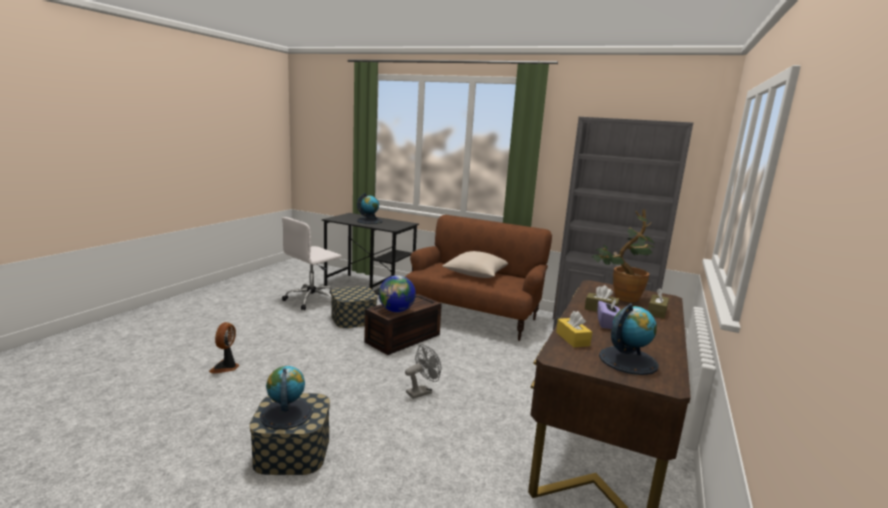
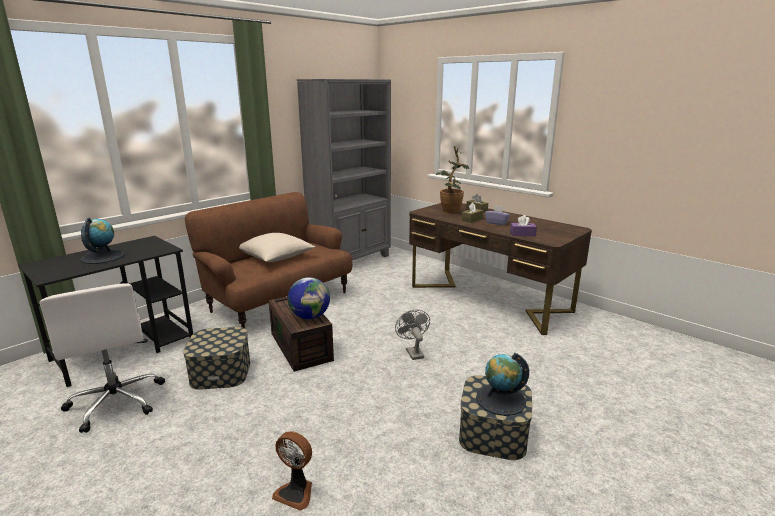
camera: 70 degrees left, 5 degrees up
(572, 339) = (522, 234): yellow tissue box -> purple tissue box
(628, 360) = (550, 229): globe -> none

